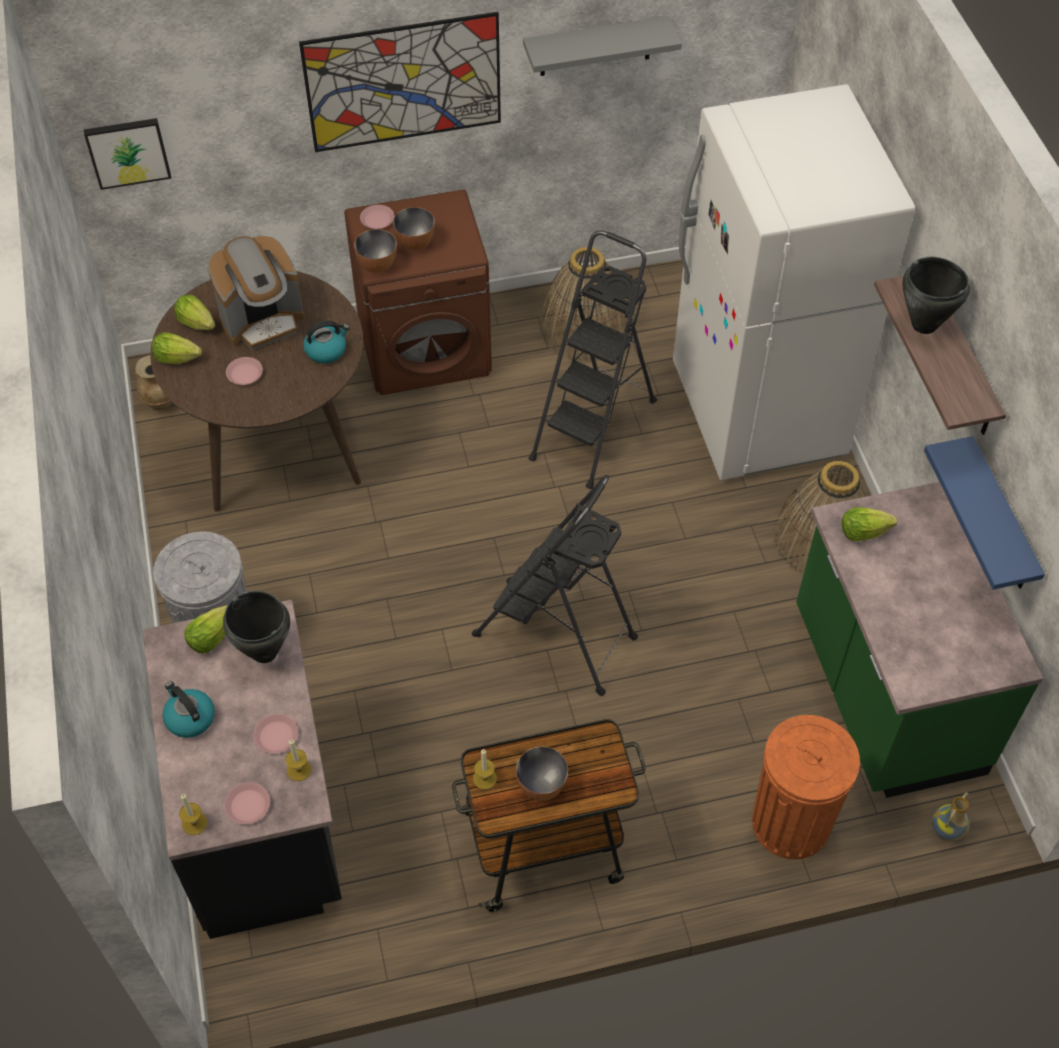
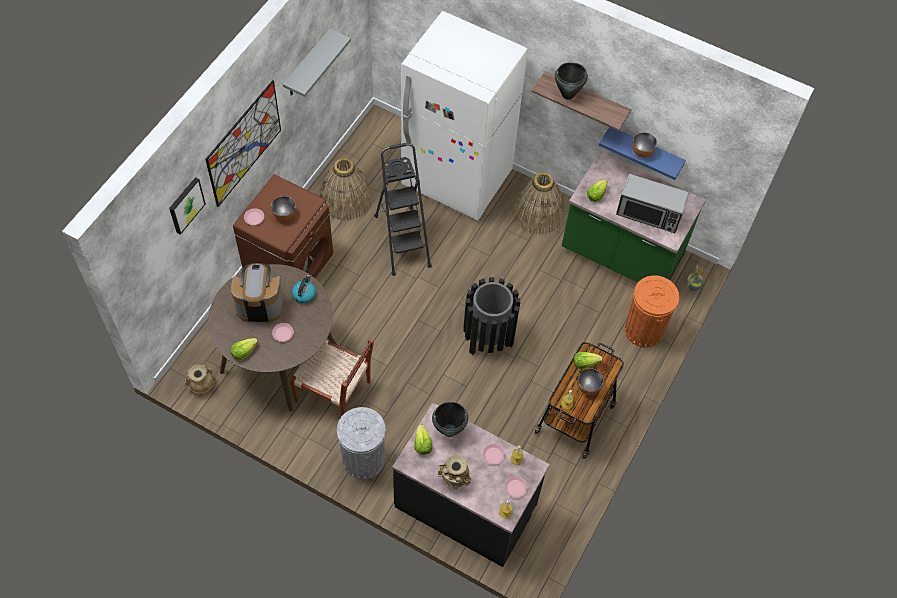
camera: 50 degrees left, 5 degrees up
(128, 151) = (148, 273): picture -> picture (185, 205)
(189, 718) = (454, 479): kettle -> beige vase
(196, 322) = (231, 330): lettuce -> lettuce (585, 363)
(263, 321) = (259, 304): coffee machine -> coffee machine turned 105 degrees counterclockwise
(288, 535) = (335, 393): none -> chair
(377, 265) = (281, 238): bowl -> bowl (642, 152)
(556, 636) = (488, 337): step ladder -> black trash can
(918, 622) = (649, 213): none -> microwave

